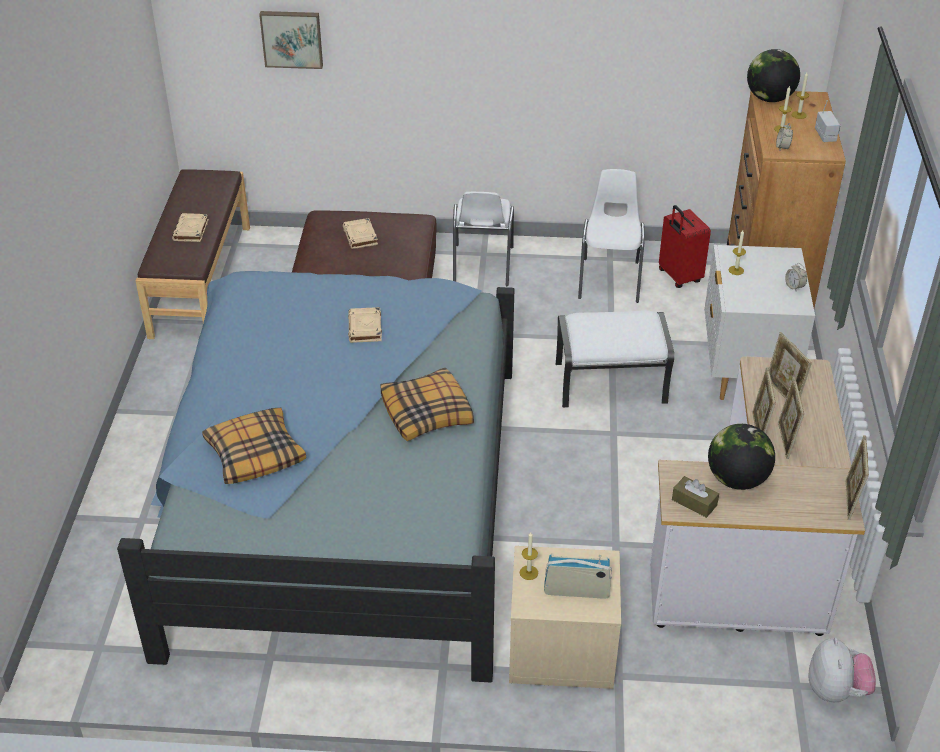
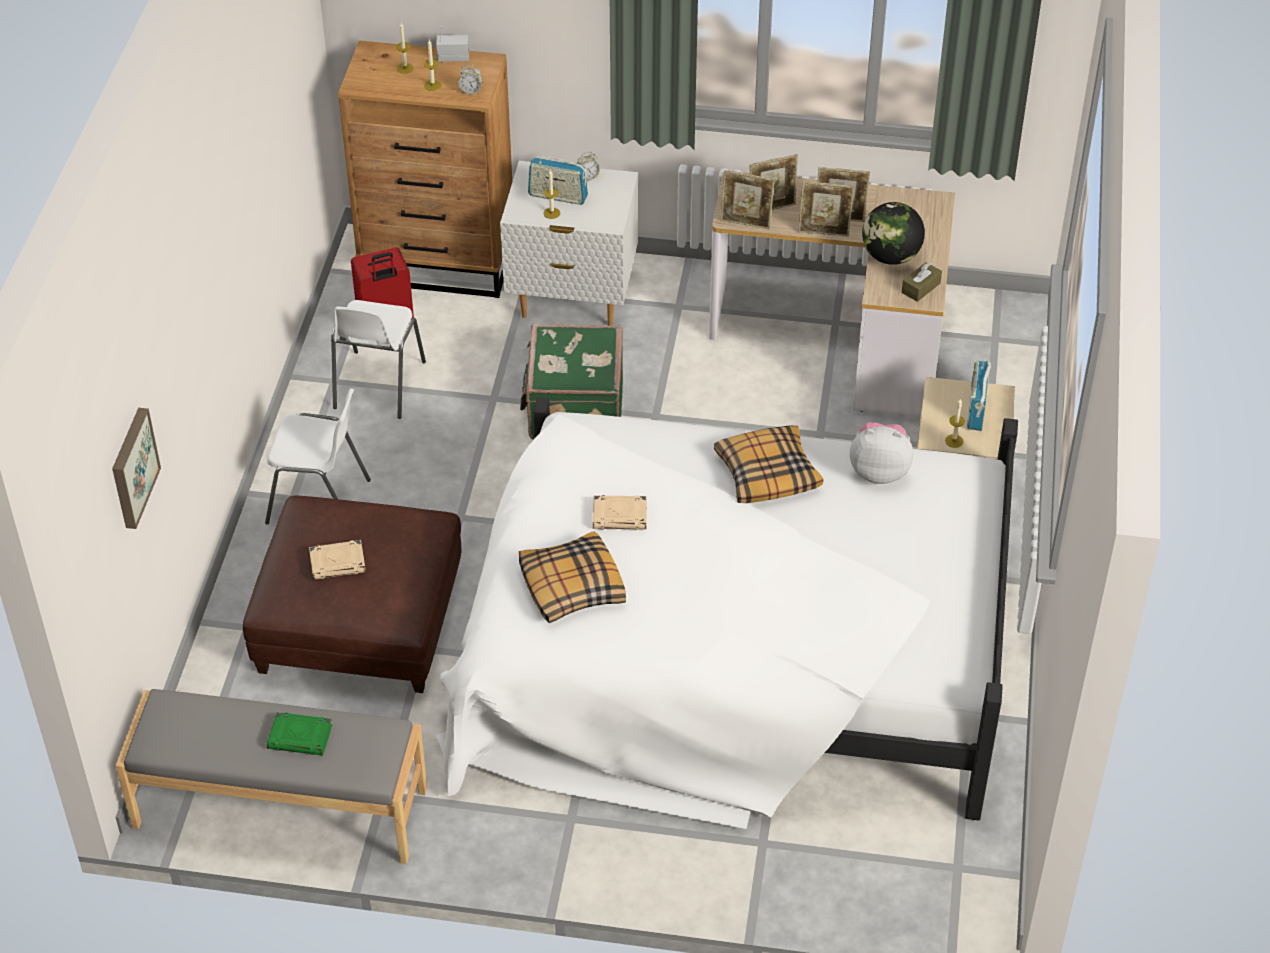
camera: 85 degrees left, 5 degrees up
(191, 230) = (301, 737): beige book -> green book
(200, 280) = (280, 809): brown bench -> grey bench
(255, 454) = (830, 614): pillow -> pillow (571, 586)
(336, 493) = (730, 657): blue bed -> white bed
(610, 280) = (377, 386): white chair -> white chair turned 90 degrees counterclockwise
(610, 384) = (573, 409): white ottoman -> green suitcase
(760, 272) = (558, 196): none -> radio
(769, 98) = (363, 83): globe -> none
(836, 690) = (1000, 316): plush toy -> plush toy (879, 471)
(850, 500) = (918, 193): picture frame -> picture frame (746, 223)

